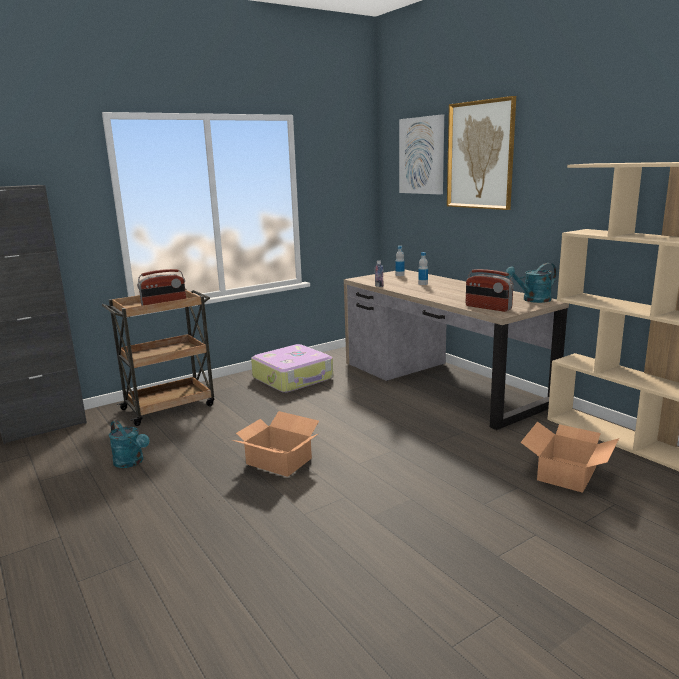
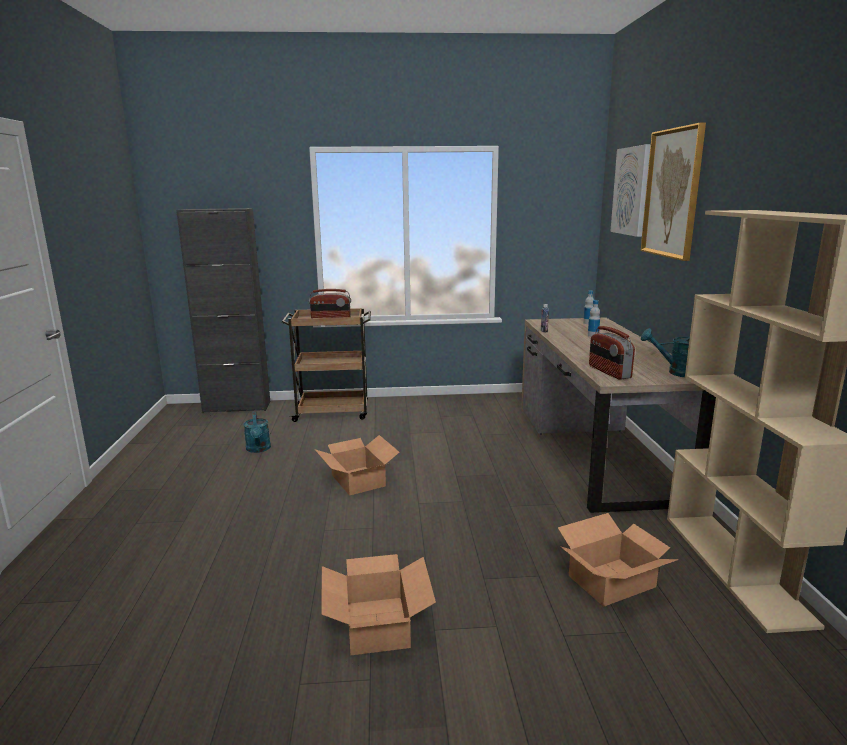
camera: 30 degrees right, 0 degrees up
(293, 378) = (457, 411): suitcase -> none
(452, 573) = (376, 626): none -> cardboard box

